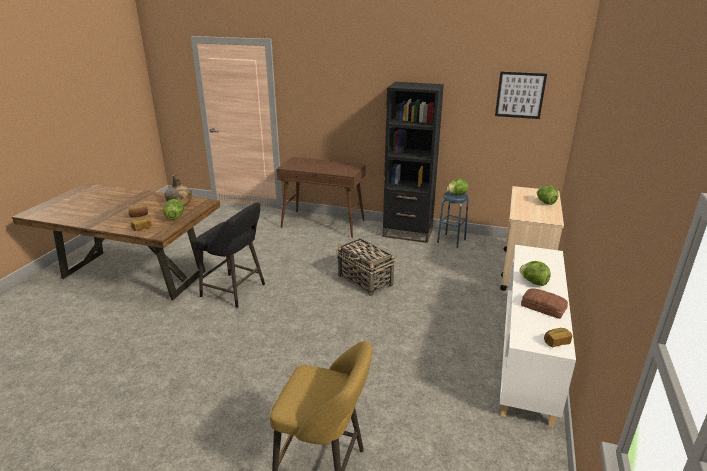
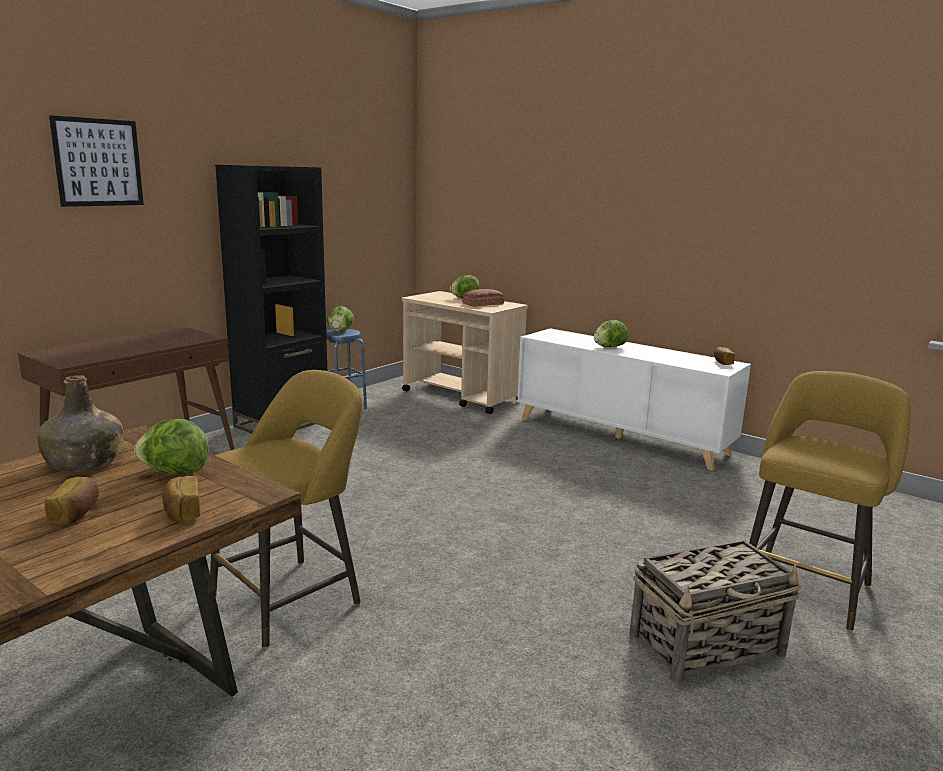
camera: 70 degrees left, 10 degrees down
(236, 291) = (293, 597): black stool -> yellow stool
(365, 280) = (387, 477): basket -> basket (707, 645)
(520, 95) = (366, 178): picture -> picture (98, 162)
(543, 308) = (661, 354): bread -> bread (484, 304)

